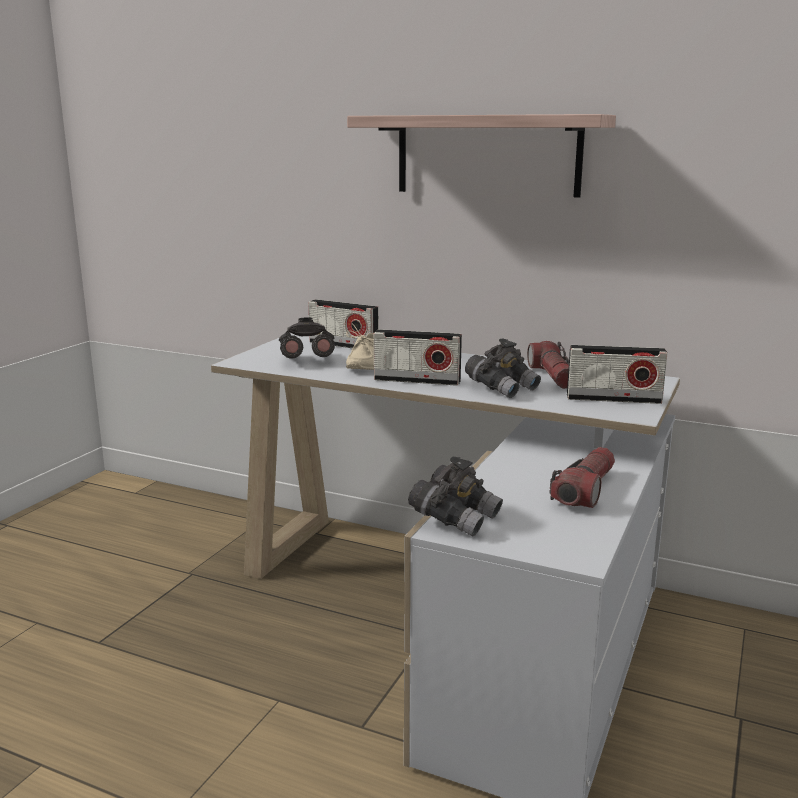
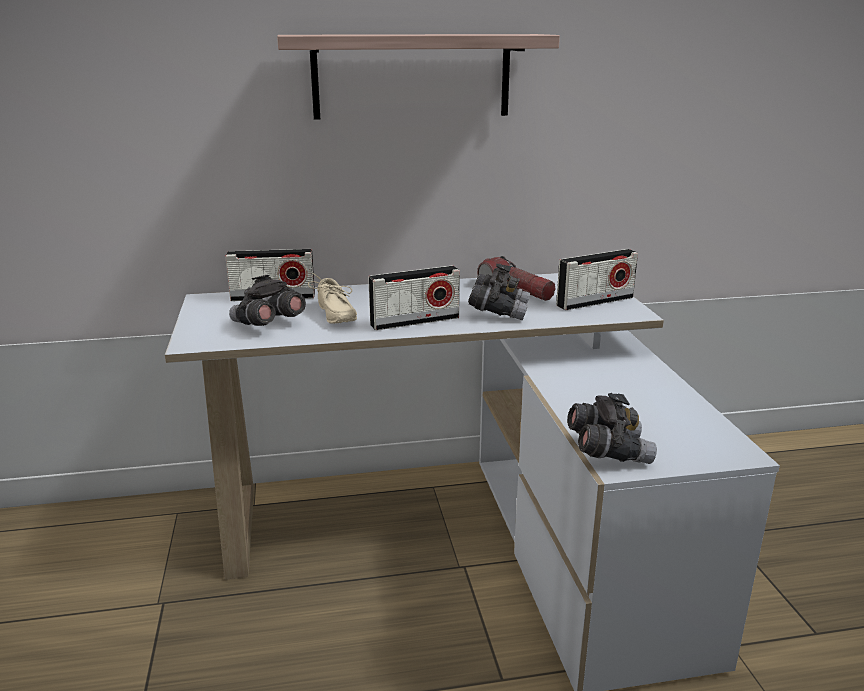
camera: 35 degrees left, 5 degrees up
(585, 490) = (649, 391): flashlight -> none

